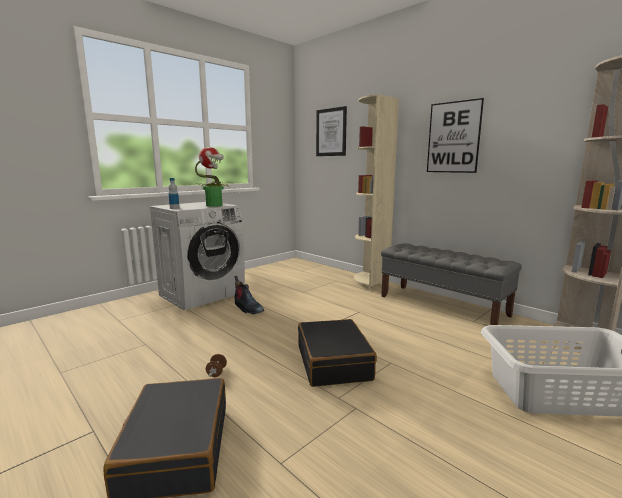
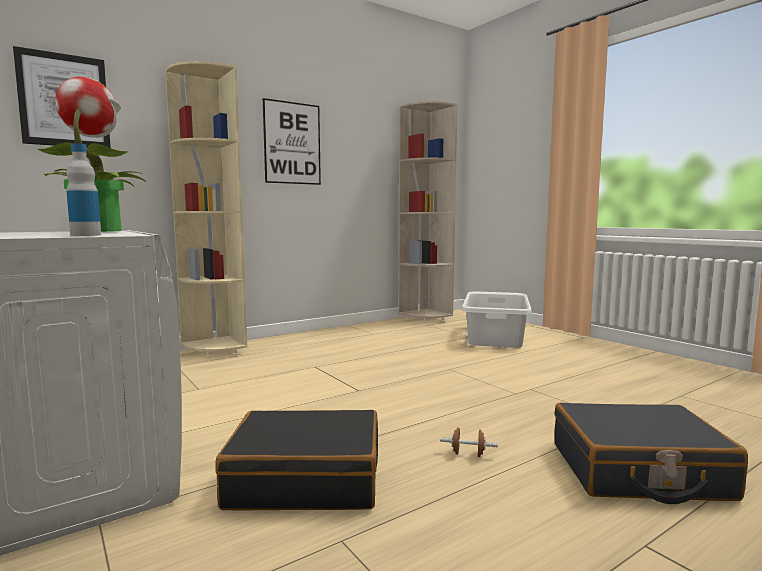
camera: 80 degrees left, 5 degrees down
(247, 308) = (229, 433): boot -> none
(334, 362) = (446, 389): black suitcase -> black suitcase (306, 479)
(442, 306) = (327, 336): grey bench -> none

